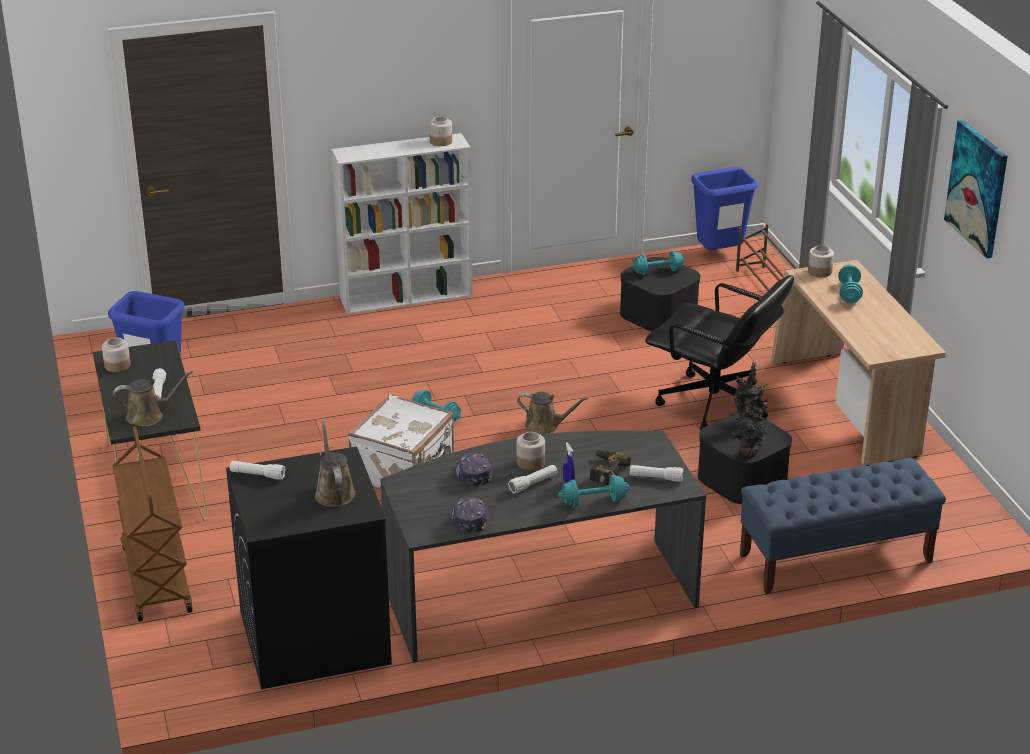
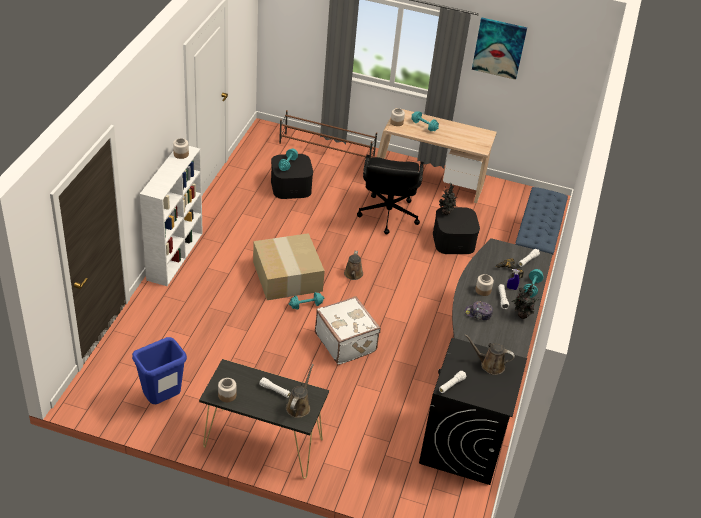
camera: 60 degrees left, 10 degrees up
(155, 578) = (359, 484): brown cart -> none
(469, 520) = (516, 334): cap -> none
(474, 380) = (286, 276): none -> cardboard box
(545, 426) = (353, 275): brown watering can -> brown watering can turned 135 degrees clockwise
(714, 404) = (387, 215): black office chair -> black office chair turned 120 degrees clockwise
(718, 255) = (259, 139): blue trash can -> none
(747, 453) = (471, 227): potted plant -> potted plant (521, 316)

